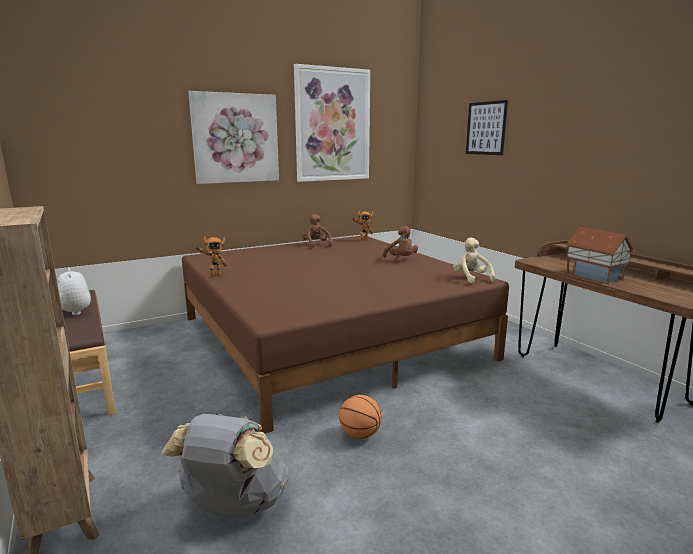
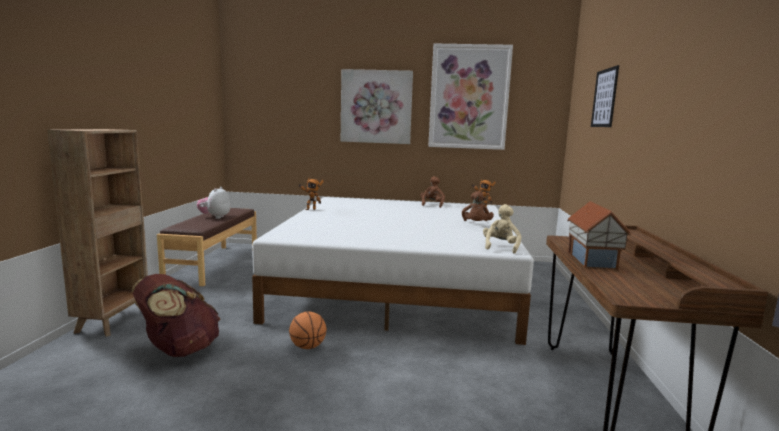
camera: 35 degrees right, 5 degrees down
(233, 505) = (179, 350): grey backpack -> brown backpack
(330, 337) = (398, 284): brown bed -> white bed

